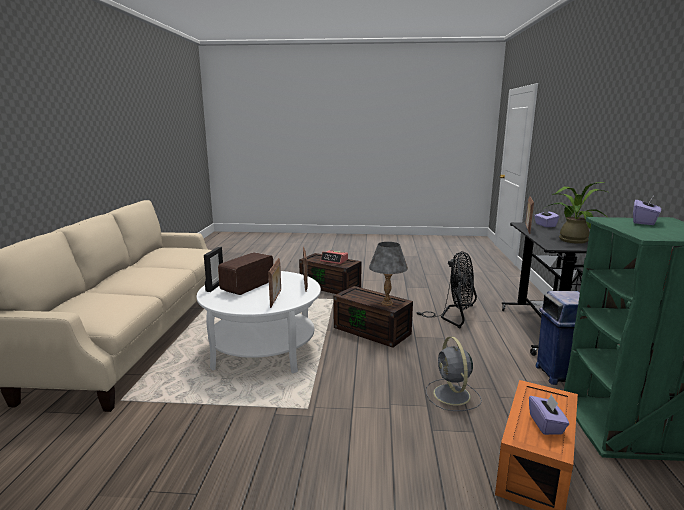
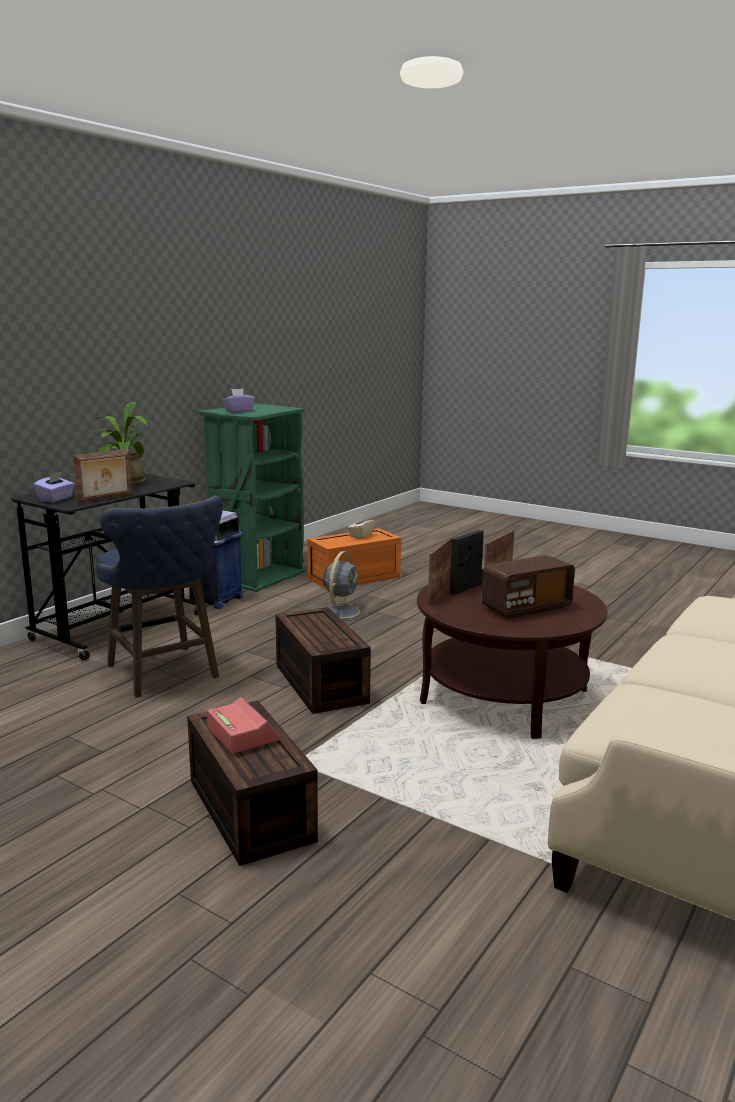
camera: 150 degrees left, 0 degrees up
(215, 286) = (578, 618): picture frame -> picture frame (466, 589)
(263, 350) = (504, 697): white coffee table -> brown coffee table
(386, 303) = (314, 620): grey table lamp -> none
(453, 315) = (164, 673): black fan -> blue stool
(546, 424) = (361, 535): purple tissue box -> beige tissue box

